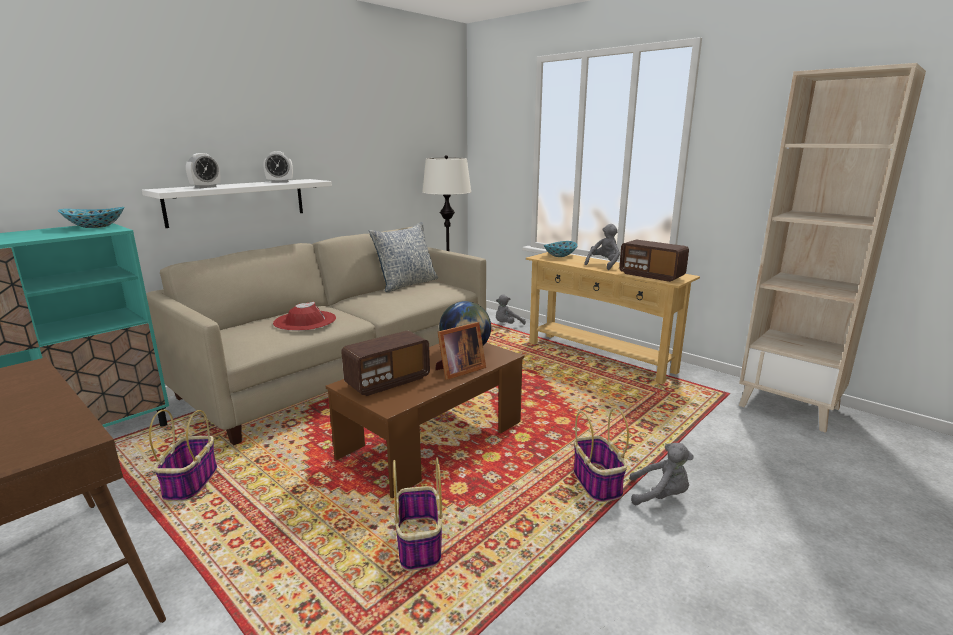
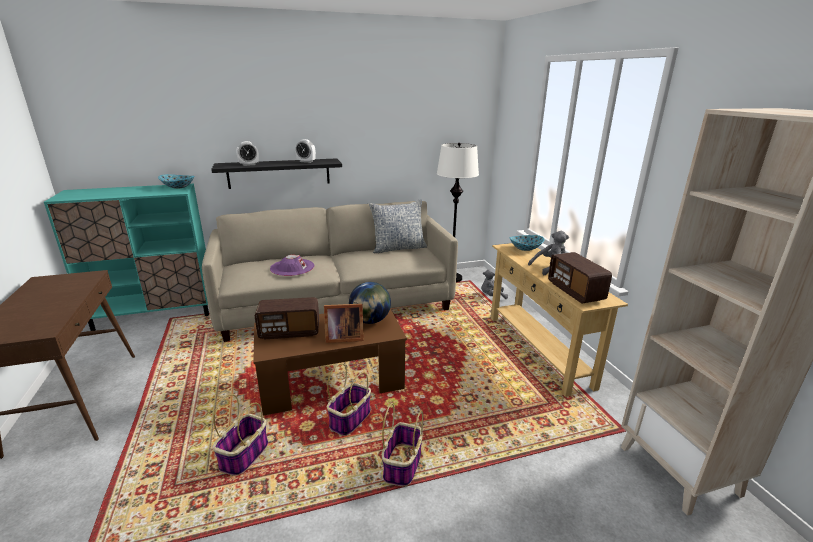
camera: 30 degrees right, 5 degrees up
(191, 482) = (183, 359): basket -> basket (350, 419)
(237, 202) = (279, 173): white shelf -> black shelf
(305, 321) = (292, 267): red hat -> purple hat
(660, 496) = (438, 500): grey plush toy -> none

